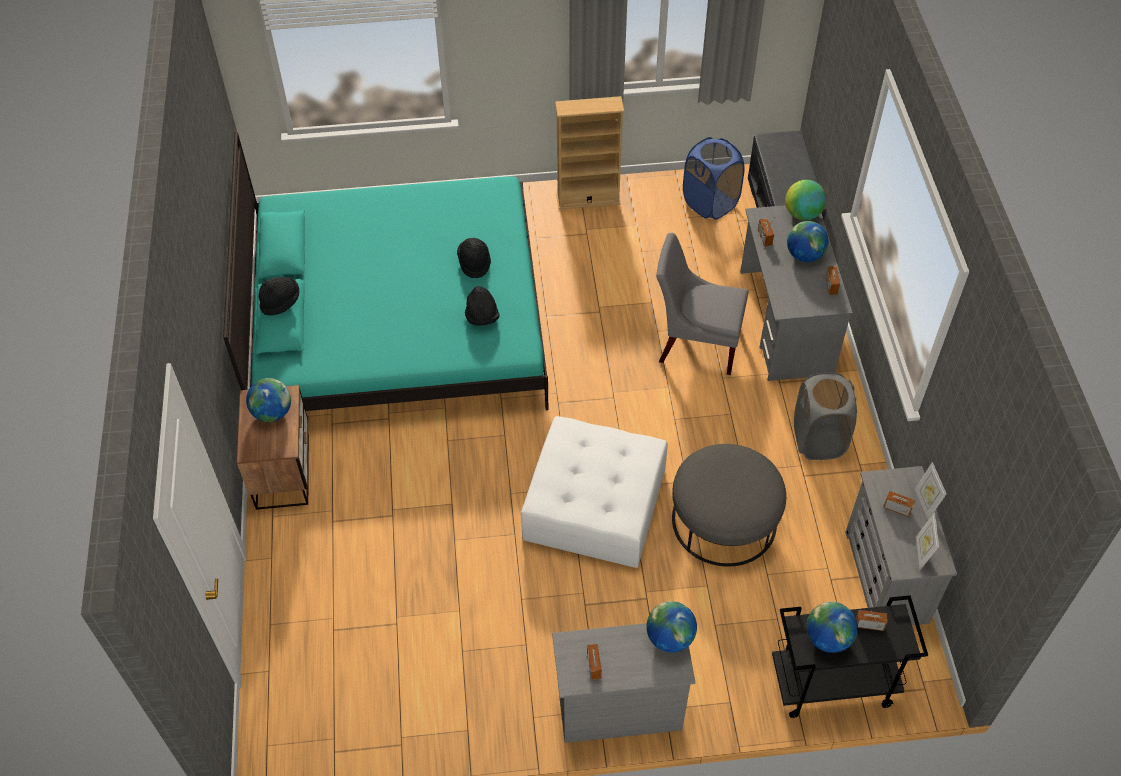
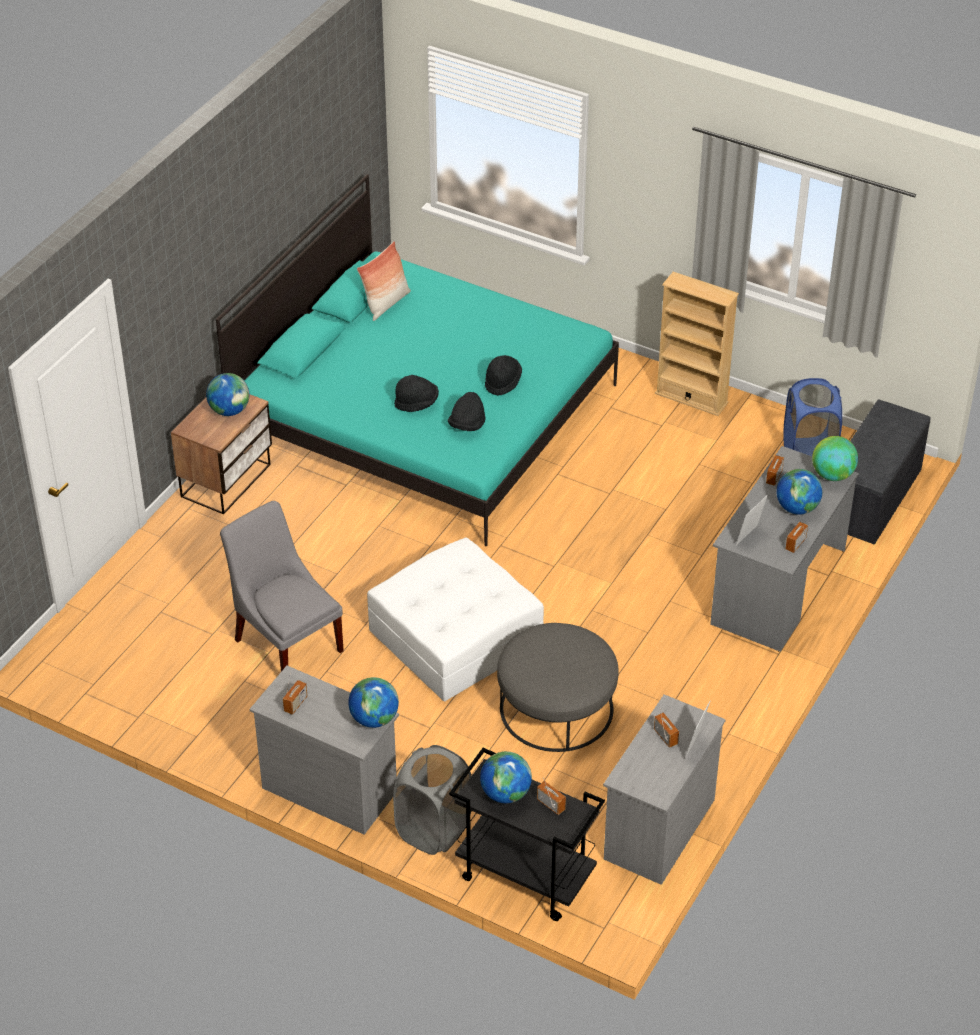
camera: 35 degrees right, 10 degrees down
(280, 302) = (307, 331): black hat -> black hat (416, 403)
(315, 241) = (386, 304): none -> pillow
(695, 342) = (674, 561): grey chair -> grey chair (286, 642)
(818, 439) = (709, 694): grey laundry basket -> grey laundry basket (433, 829)
(922, 553) = (651, 779): picture frame -> picture frame (749, 537)

